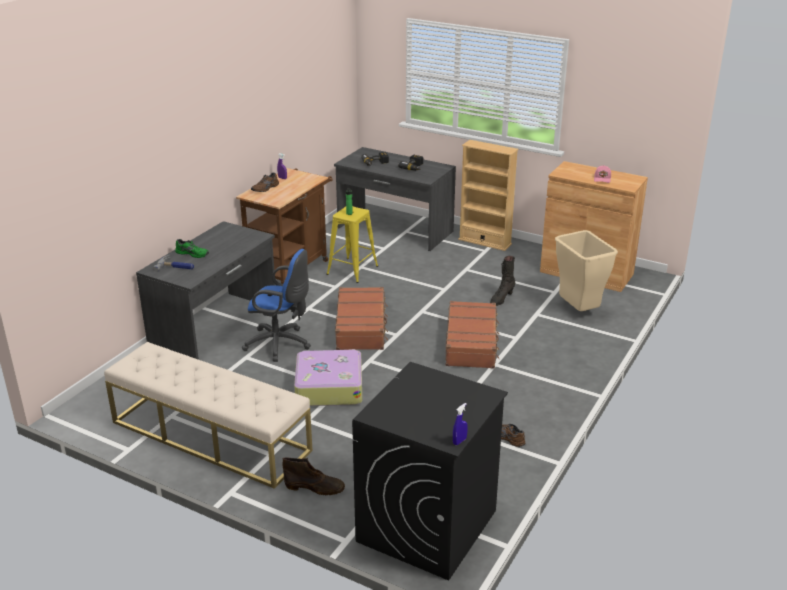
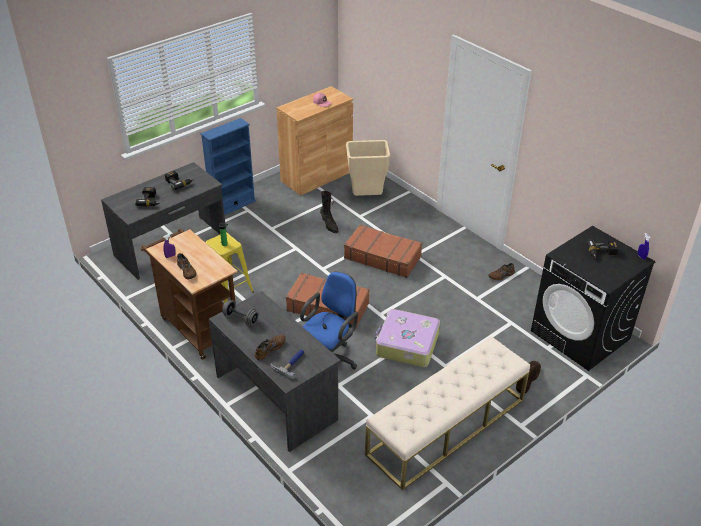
camera: 70 degrees left, 10 degrees up
(193, 253) = (269, 348): green shoe -> brown shoe
(228, 233) = (241, 319): none -> grey dumbbell
(442, 405) = (601, 253): none -> power drill
(485, 242) = (233, 206): beige bookcase -> blue bookcase

